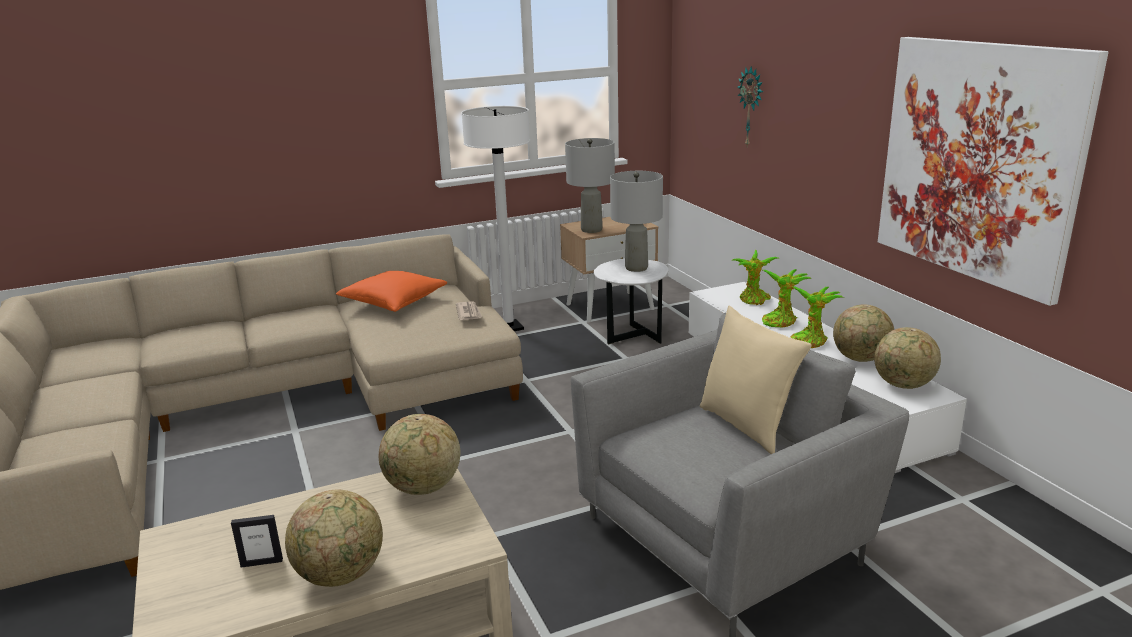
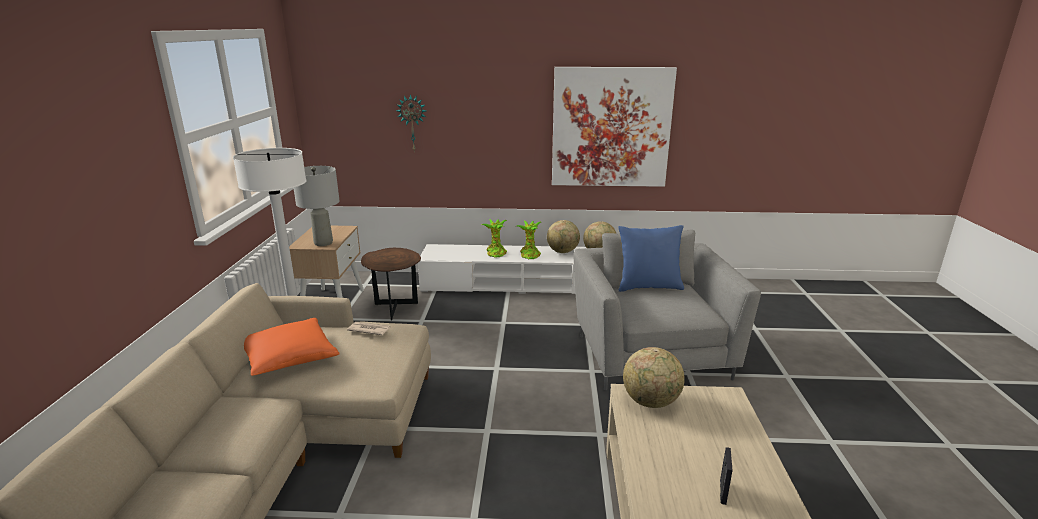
camera: 65 degrees left, 0 degrees up
(341, 575) = (749, 454): globe -> none
(631, 338) = (395, 310): white side table -> brown side table
(636, 268) = (389, 256): grey table lamp -> none
(747, 425) = (648, 287): beige pillow -> blue pillow
(753, 301) = (459, 250): potted plant -> none

